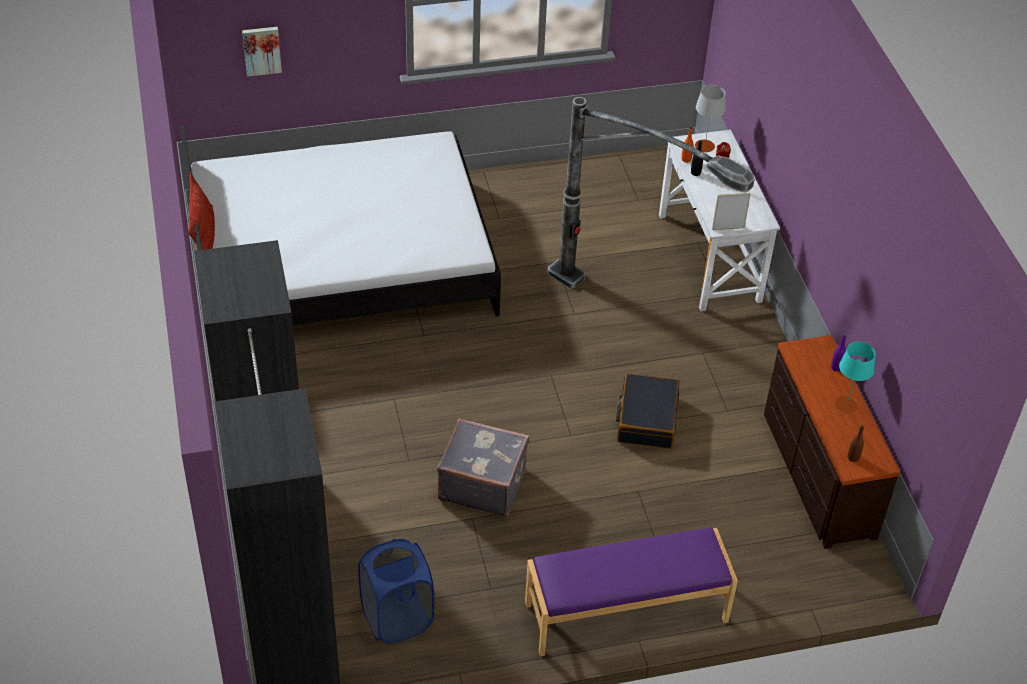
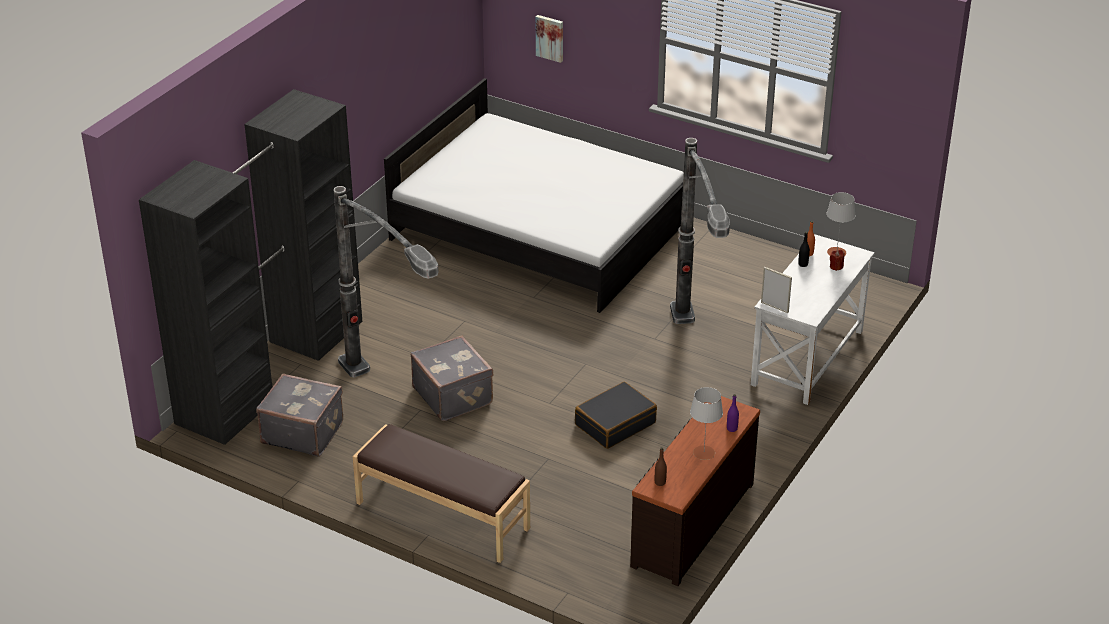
camera: 45 degrees right, 10 degrees down
(204, 236) = (435, 154): pillow -> none
(397, 618) = (303, 432): blue laundry basket -> grey suitcase
(448, 536) = (392, 410): none -> floor lamp
(626, 613) = (442, 516): purple bench -> brown bench
(846, 405) = (704, 452): turquoise table lamp -> grey table lamp

